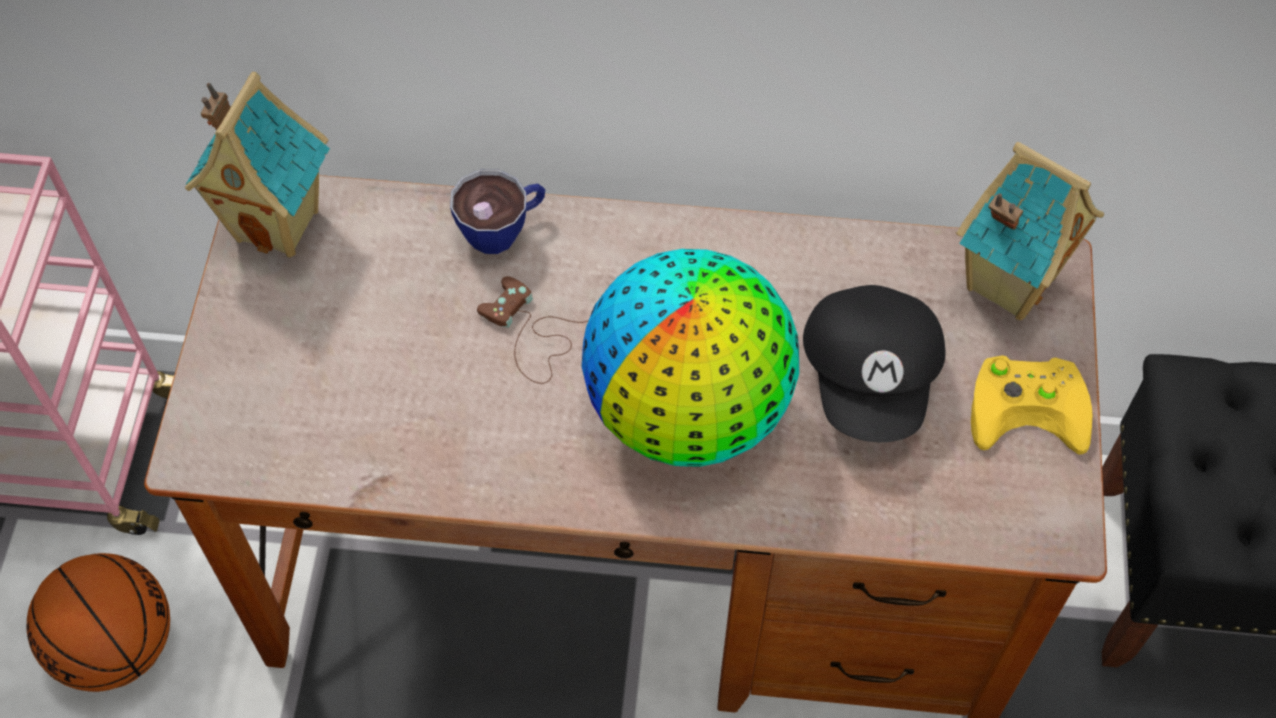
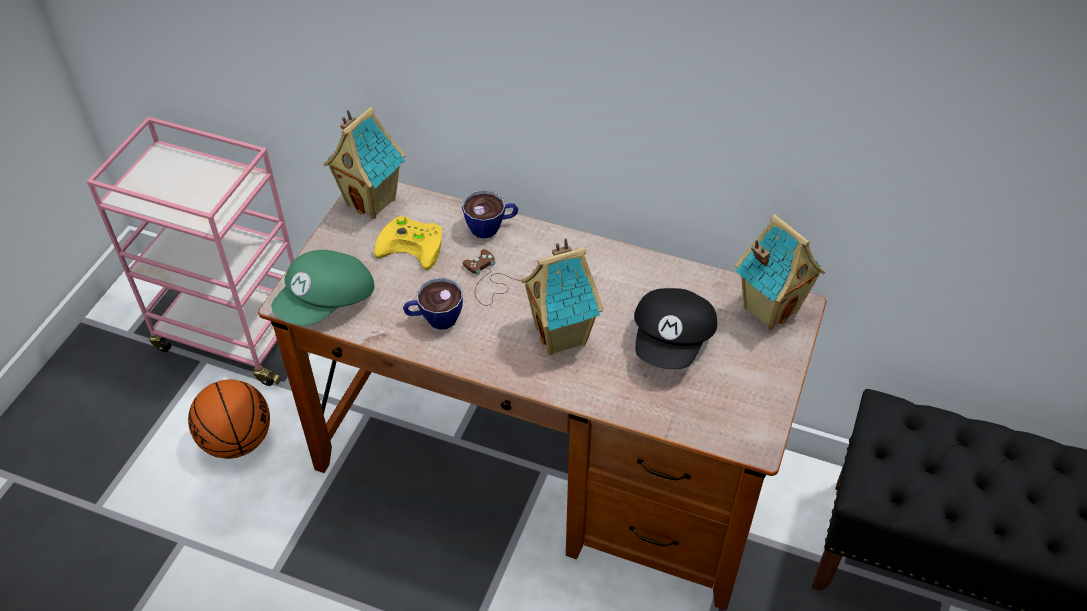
camera: 15 degrees right, 10 degrees down
(264, 440) = (327, 303): none -> green cap
(462, 428) = (434, 319): none -> cup
(689, 410) = (562, 336): globe -> toy house
(1031, 406) = (761, 375): yellow game controller -> yellow game controller (414, 245)

